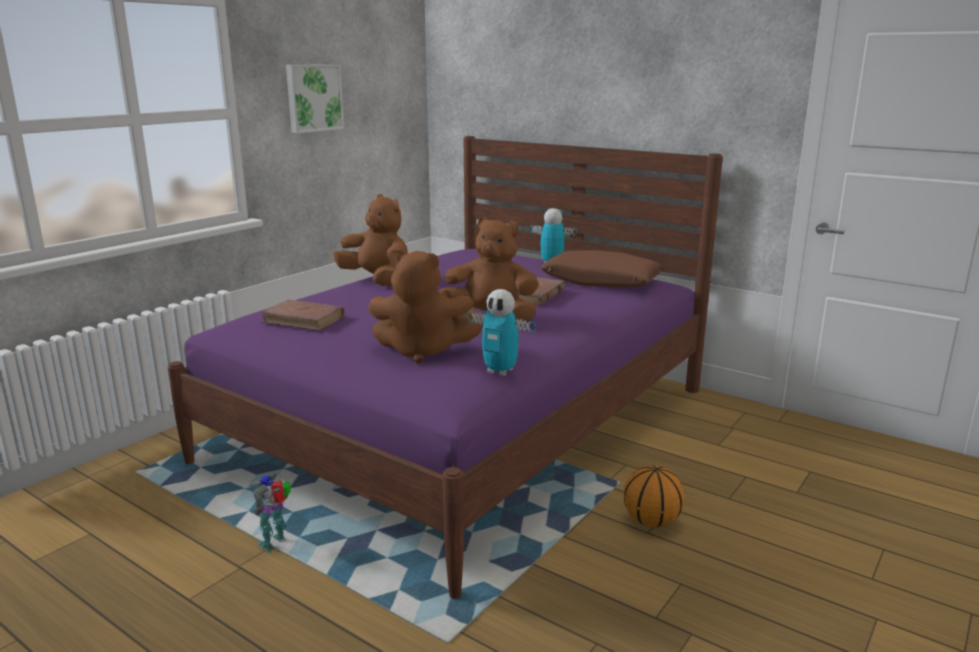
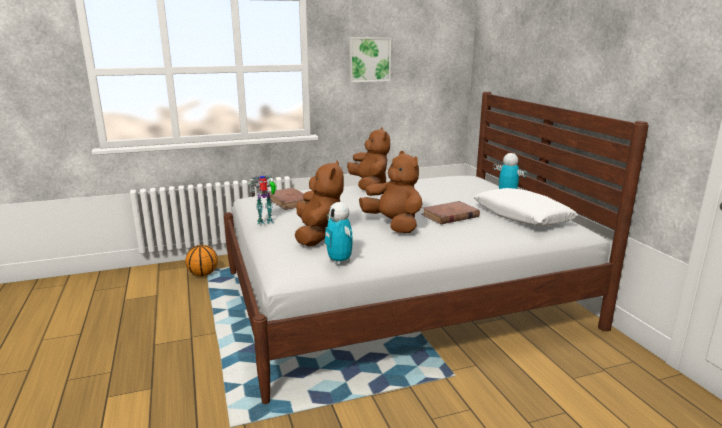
camera: 35 degrees right, 0 degrees up
(276, 543) = (220, 332): toy robot -> toy robot (266, 221)
(423, 351) = (318, 236): brown plush toy -> brown plush toy turned 135 degrees counterclockwise
(465, 423) = (399, 298): purple bed -> white bed
(601, 281) = (522, 216): brown pillow -> white pillow
(652, 521) = (445, 412): basketball -> basketball (203, 274)

